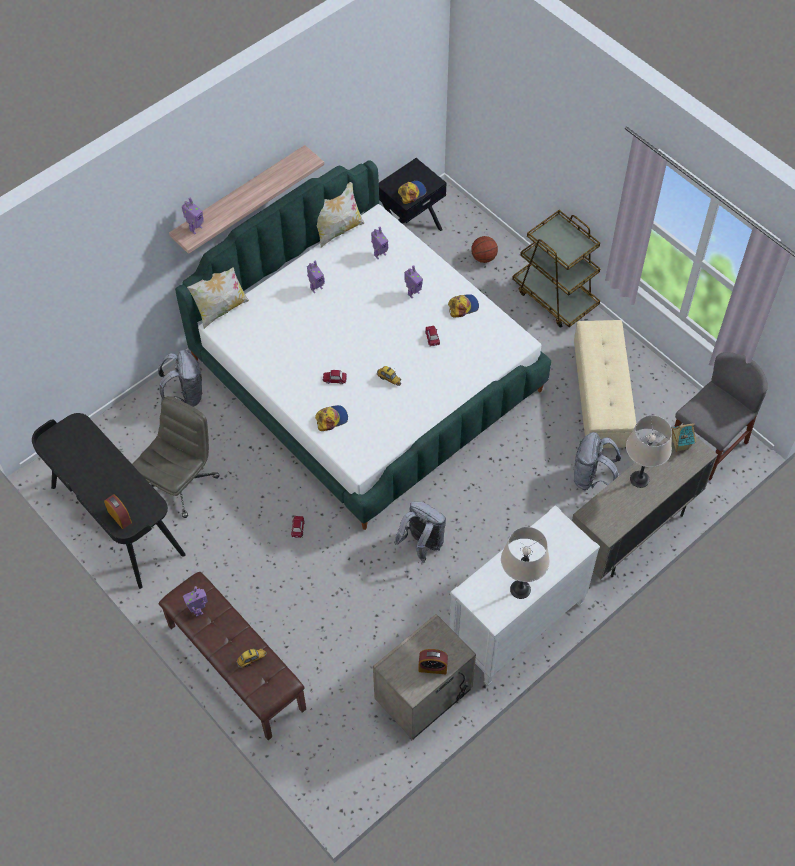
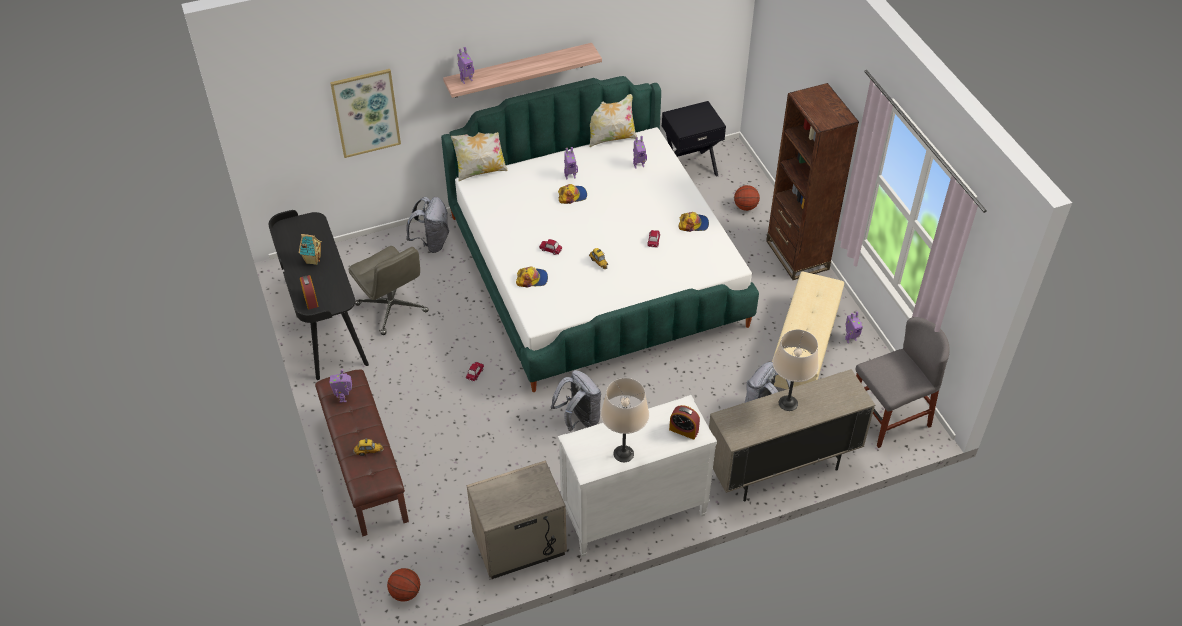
camera: 20 degrees right, 10 degrees down
(98, 294) = (366, 112): none -> picture
(180, 483) = (392, 308): grey office chair -> grey office chair turned 90 degrees clockwise
(337, 783) = (405, 593): none -> basketball
(411, 193) = (690, 126): cap -> cap (572, 196)
(413, 293) = (653, 202): toy robot -> toy robot (850, 339)
(432, 667) = (520, 503): alarm clock -> alarm clock (683, 430)
(555, 297) = (797, 255): brown cart -> brown bookcase
(679, 445) = (840, 386): toy house -> toy house (313, 260)

